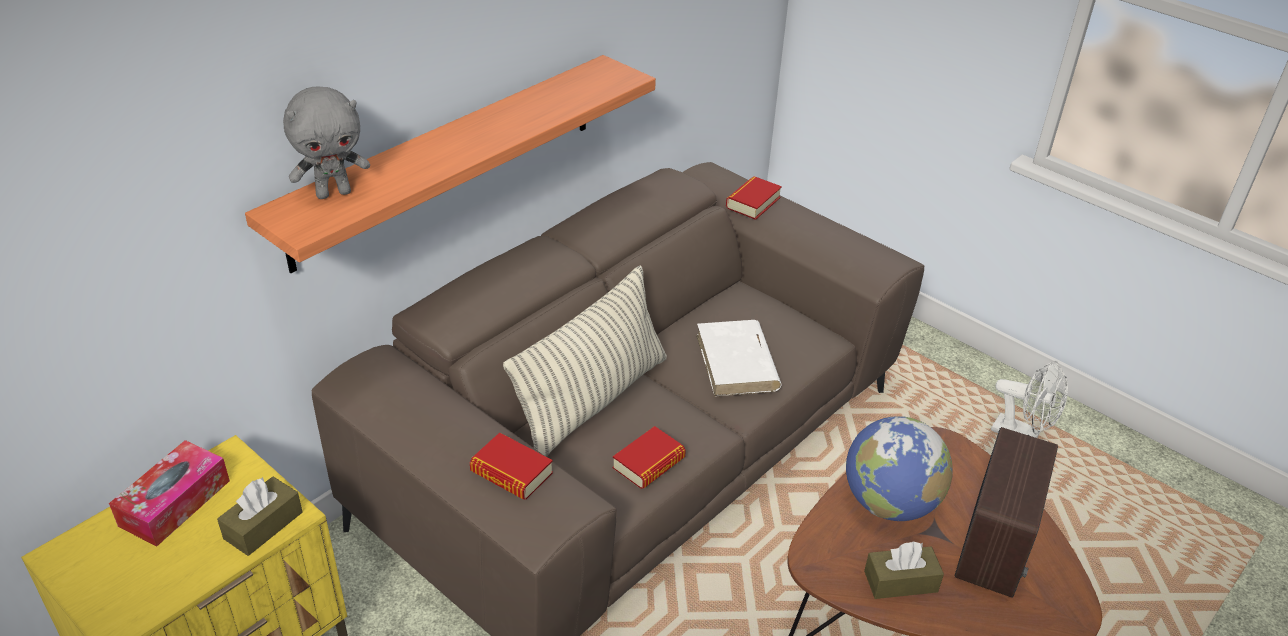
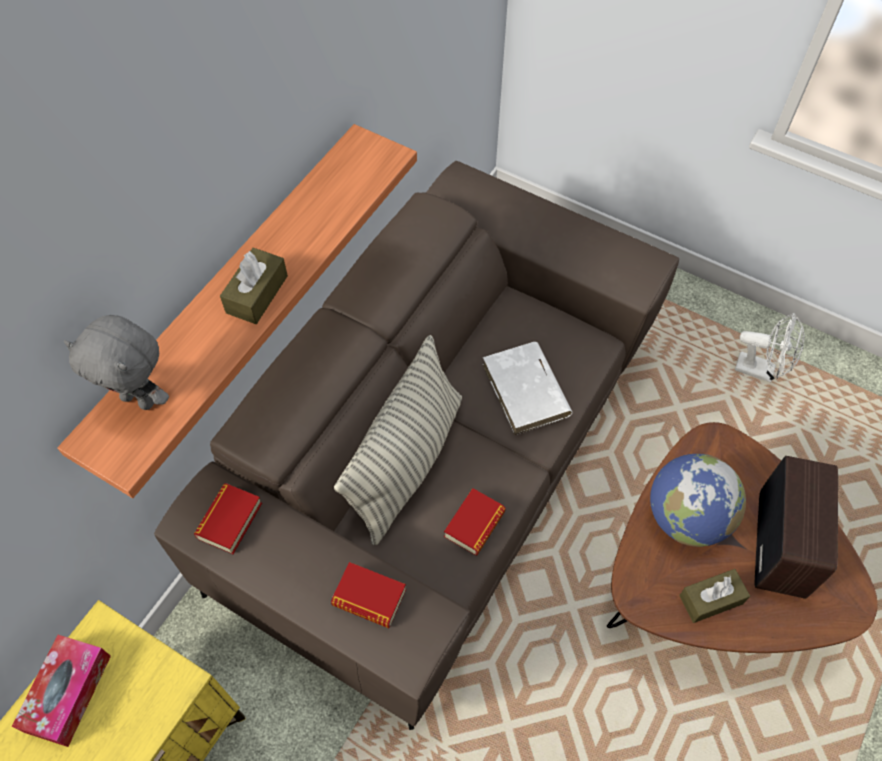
camera: 10 degrees left, 20 degrees up
(263, 525) = (158, 700): brown tissue box -> brown tissue box (257, 294)
(334, 193) = (140, 399): grey plush toy -> grey plush toy turned 60 degrees clockwise
(753, 202) = (509, 212): book -> book (229, 521)

